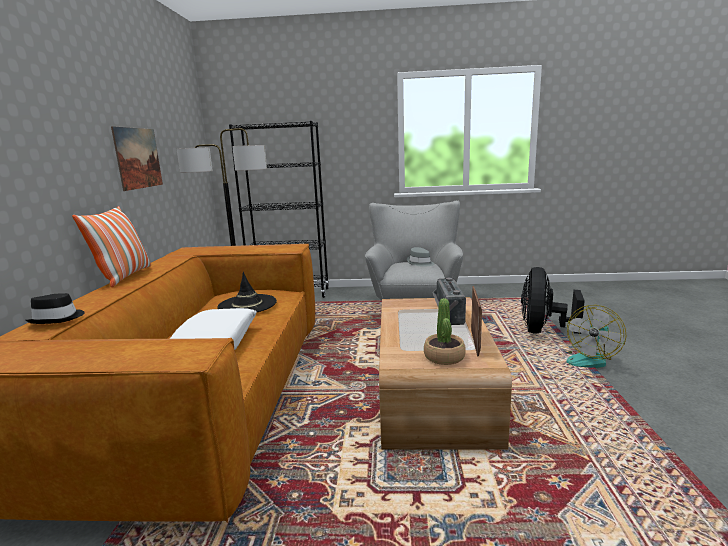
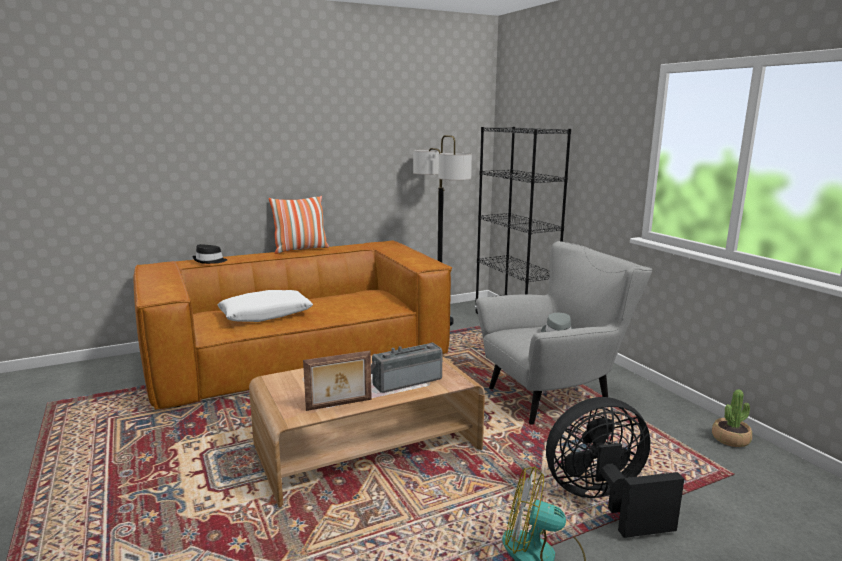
camera: 60 degrees right, 0 degrees up
(138, 158) = (362, 158): picture -> none
(247, 305) = (351, 302): black hat -> none
(444, 357) = (296, 396): potted plant -> potted plant (730, 439)

